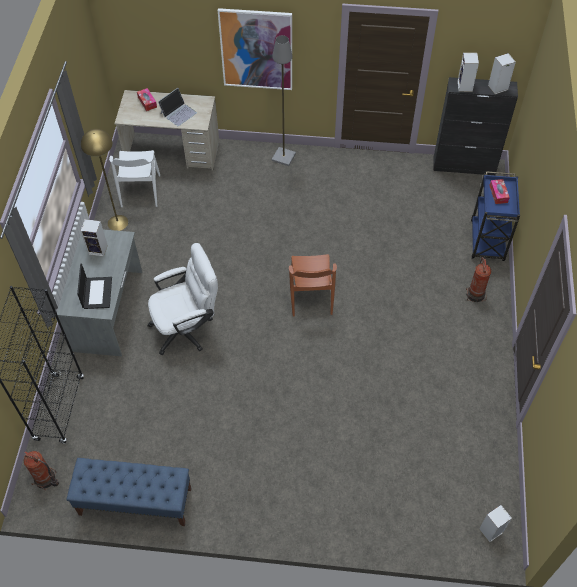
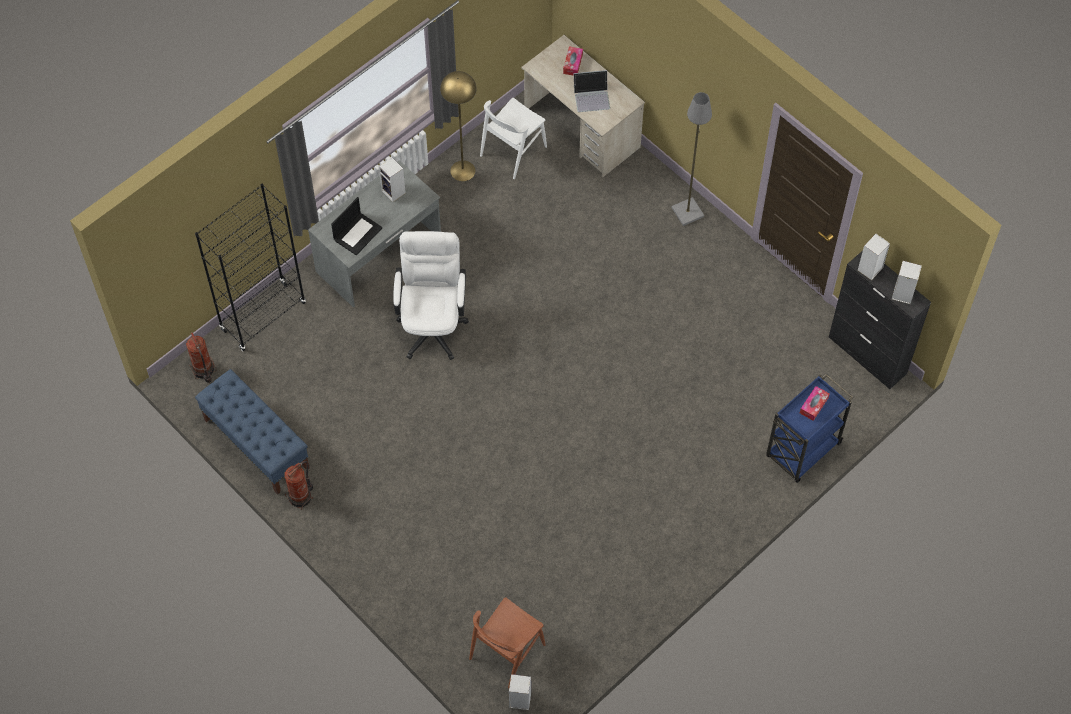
camera: 40 degrees right, 5 degrees up
(187, 328) = (432, 324): white office chair -> white office chair turned 105 degrees counterclockwise
(256, 49) = (691, 87): picture -> none
(311, 296) = (572, 377): brown chair -> brown chair (506, 651)
(475, 294) = (732, 493): fire extinguisher -> fire extinguisher (301, 497)

